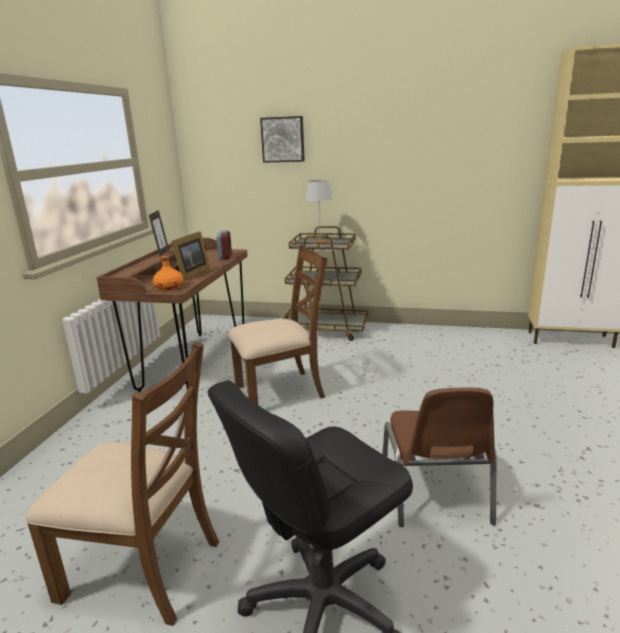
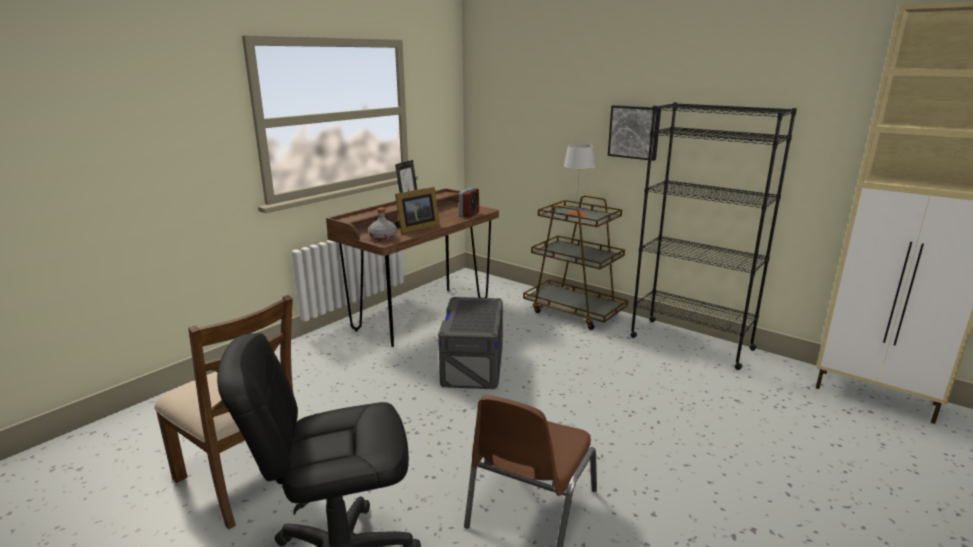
camera: 25 degrees right, 0 degrees up
(169, 287) = (383, 238): orange bottle -> grey bottle
(280, 391) = (473, 364): brown chair -> grey storage box
(283, 139) = (559, 95): picture -> picture (634, 132)
(430, 333) = (690, 343): none -> black bookcase

